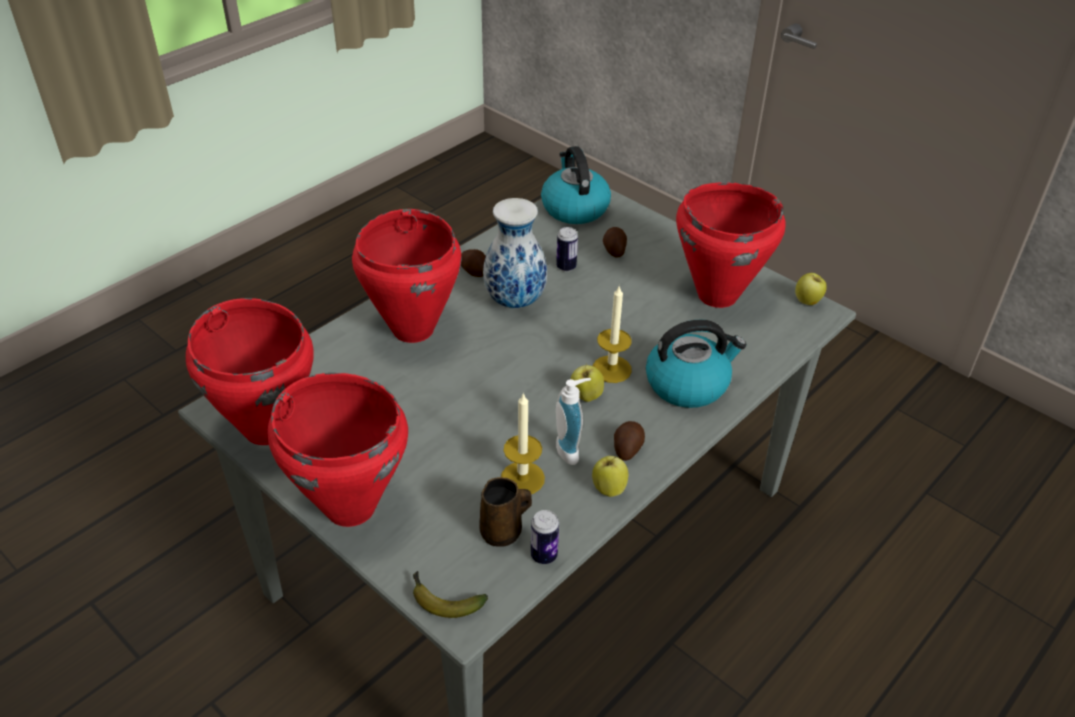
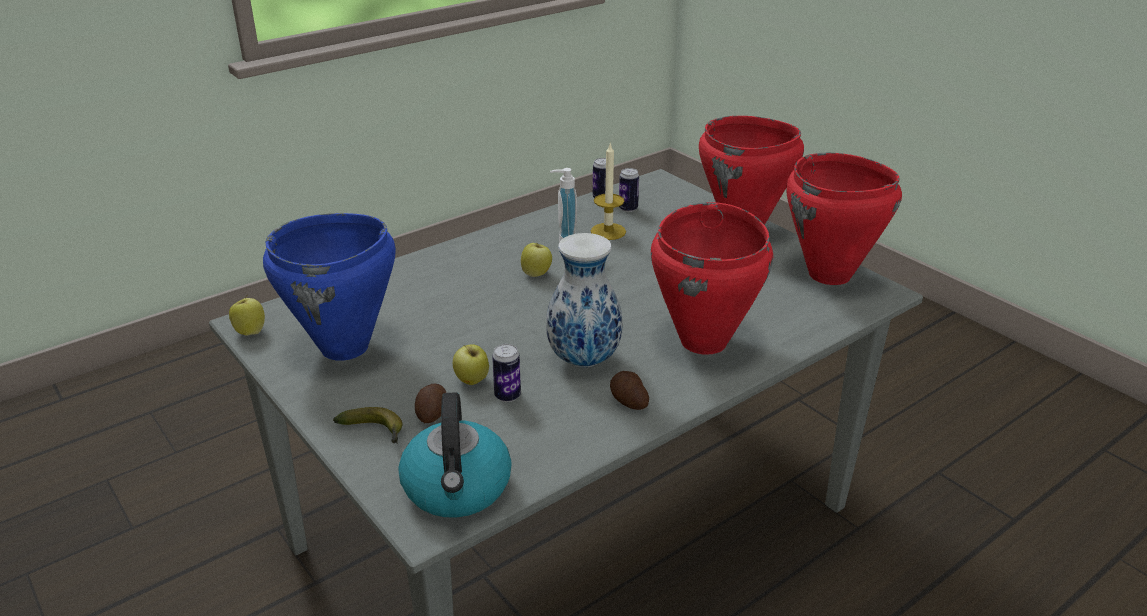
camera: 170 degrees left, 10 degrees down
(443, 600) = (672, 187): banana -> banana (375, 432)
(503, 532) = (628, 209): brown mug -> can
(608, 488) = (542, 222): apple -> apple (472, 381)
(611, 369) = (503, 291): candle -> none
(627, 448) = (517, 241): potato -> none
(688, 384) = (437, 275): kettle -> none
(716, 295) = (345, 348): red cooking pot -> blue cooking pot

